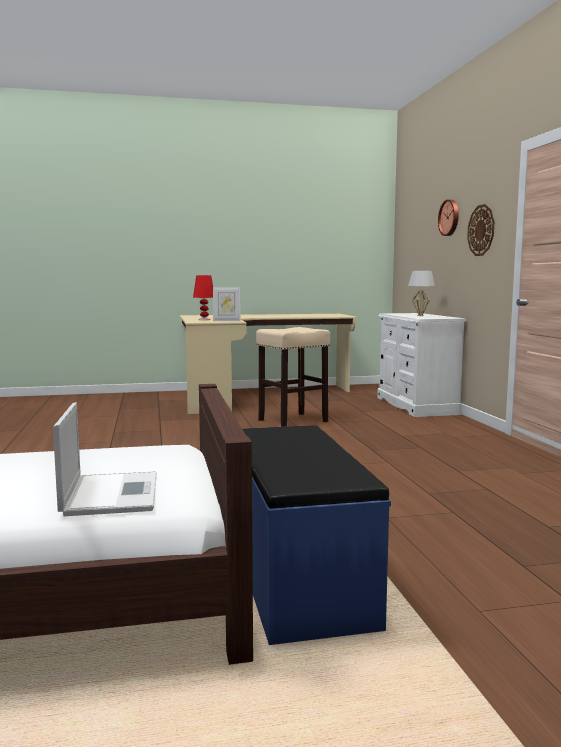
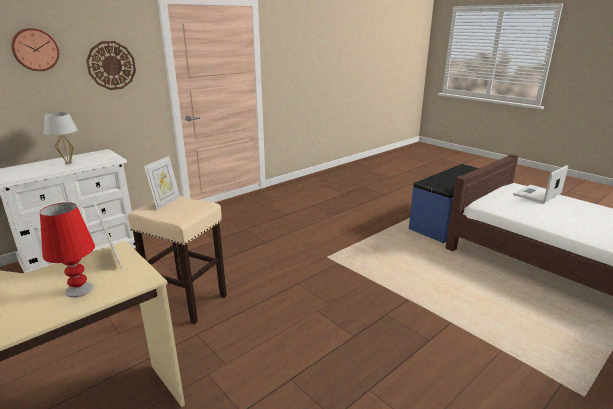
camera: 120 degrees left, 15 degrees up
(305, 328) = (165, 203): none -> picture frame

